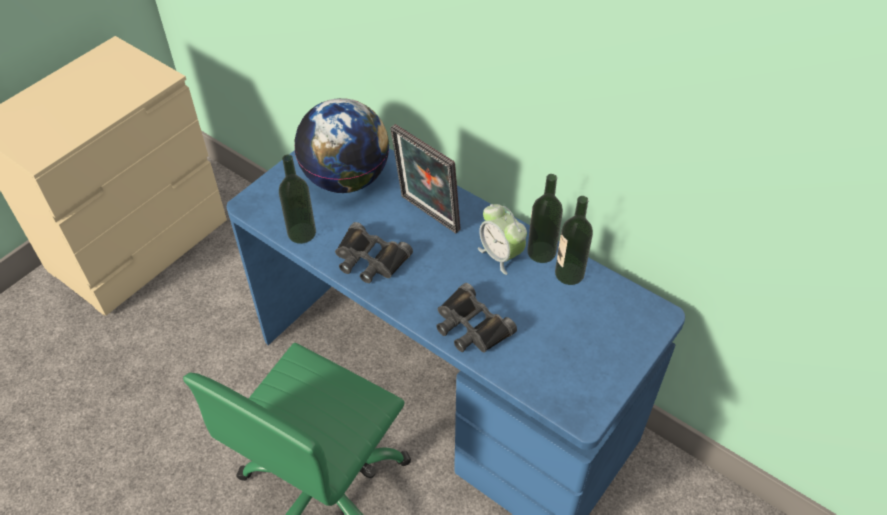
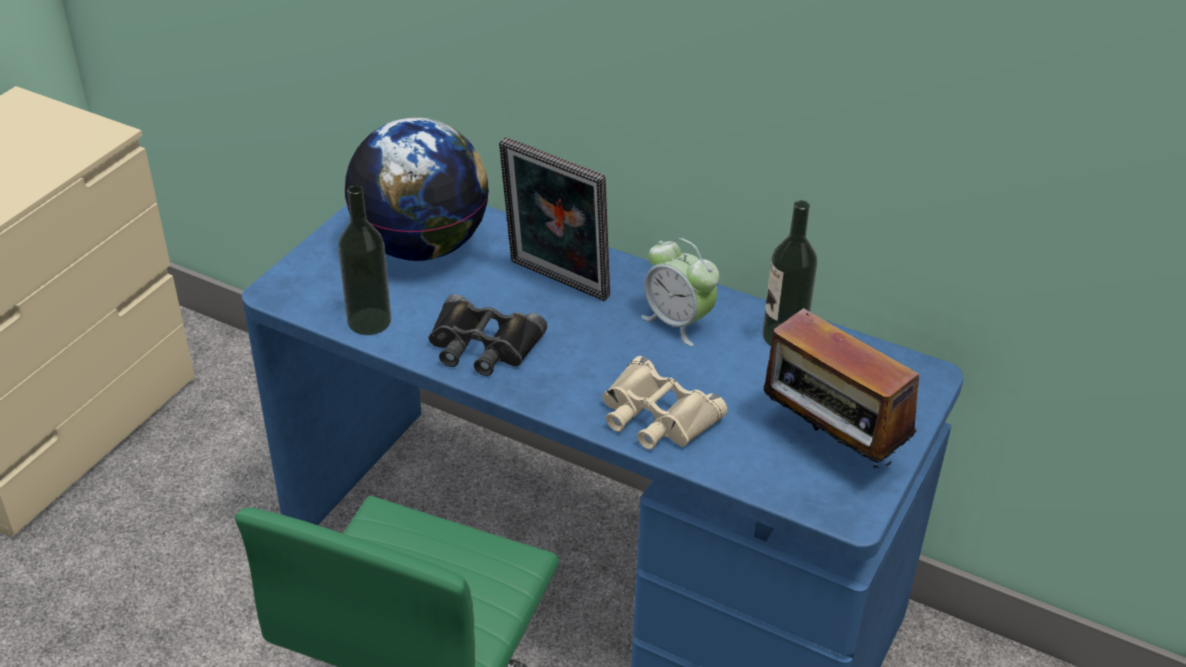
camera: 10 degrees left, 10 degrees down
(470, 326) = (656, 416): black binoculars -> beige binoculars
(541, 252) = (736, 313): bottle -> none
(581, 363) = (829, 447): none -> radio

